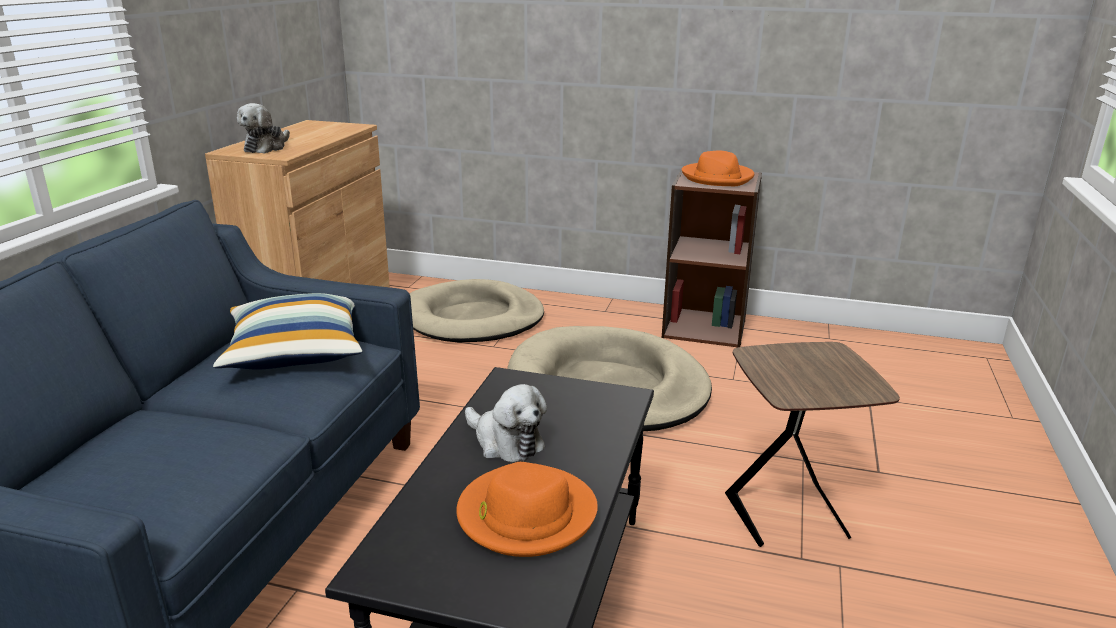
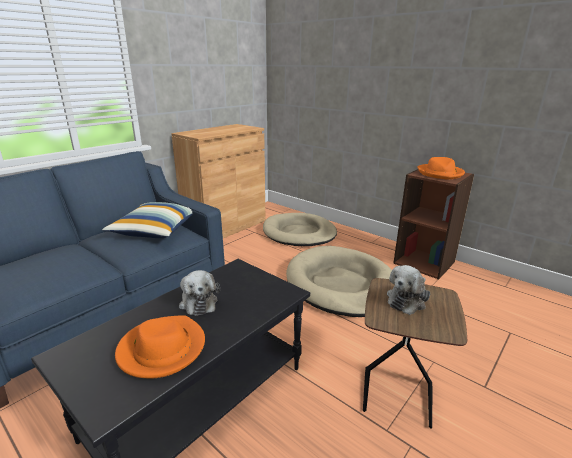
camera: 25 degrees right, 0 degrees up
(266, 147) = (199, 133): plush toy -> plush toy (407, 300)

